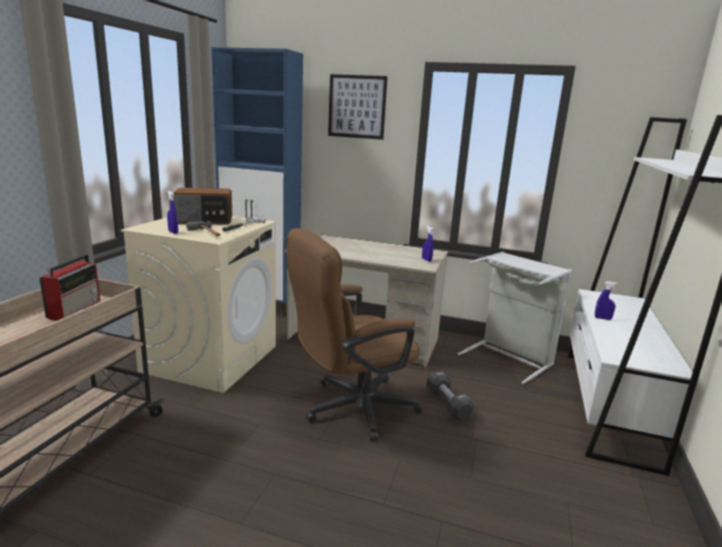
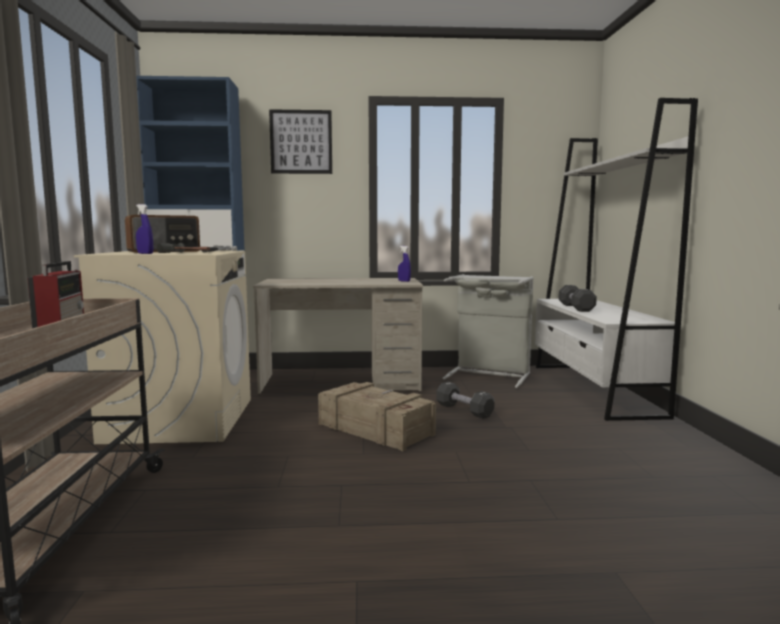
camera: 20 degrees left, 10 degrees down
(350, 409) = (375, 429): brown office chair -> crate
(602, 318) = (576, 308): blue spray bottle -> black dumbbell

